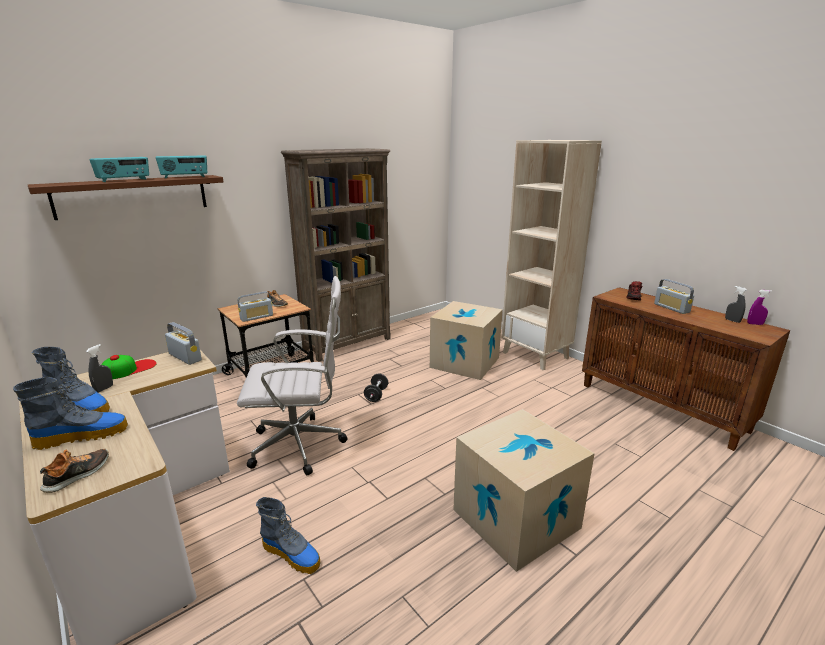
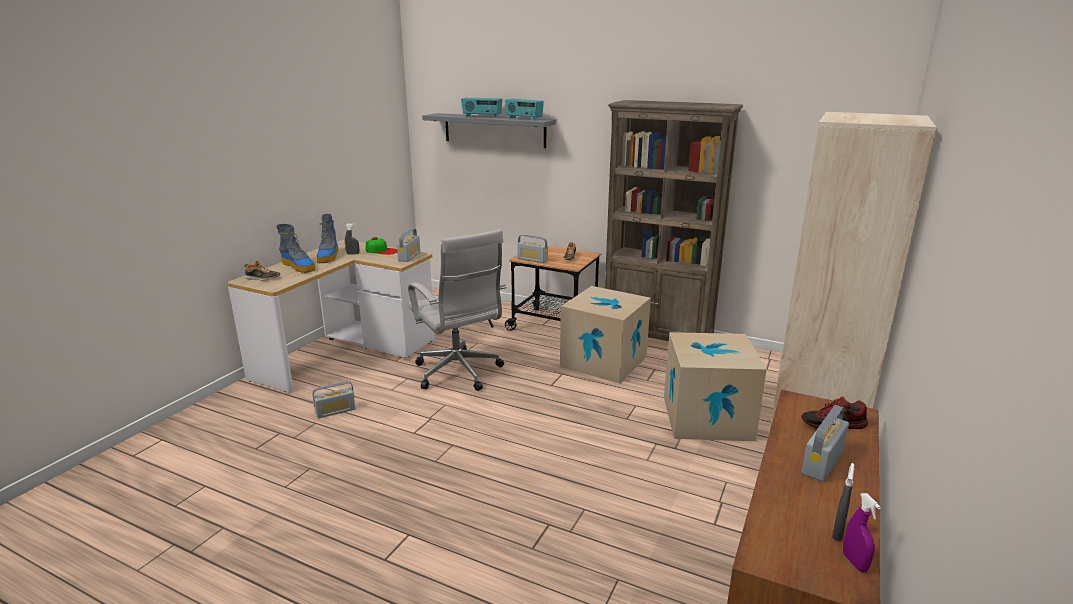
camera: 65 degrees right, 0 degrees up
(133, 196) = (494, 130): brown shelf -> grey shelf
(292, 555) = (335, 411): boot -> radio
(376, 395) = (569, 383): black dumbbell -> none
(516, 518) = (420, 511): cardboard box -> cardboard box (603, 361)

